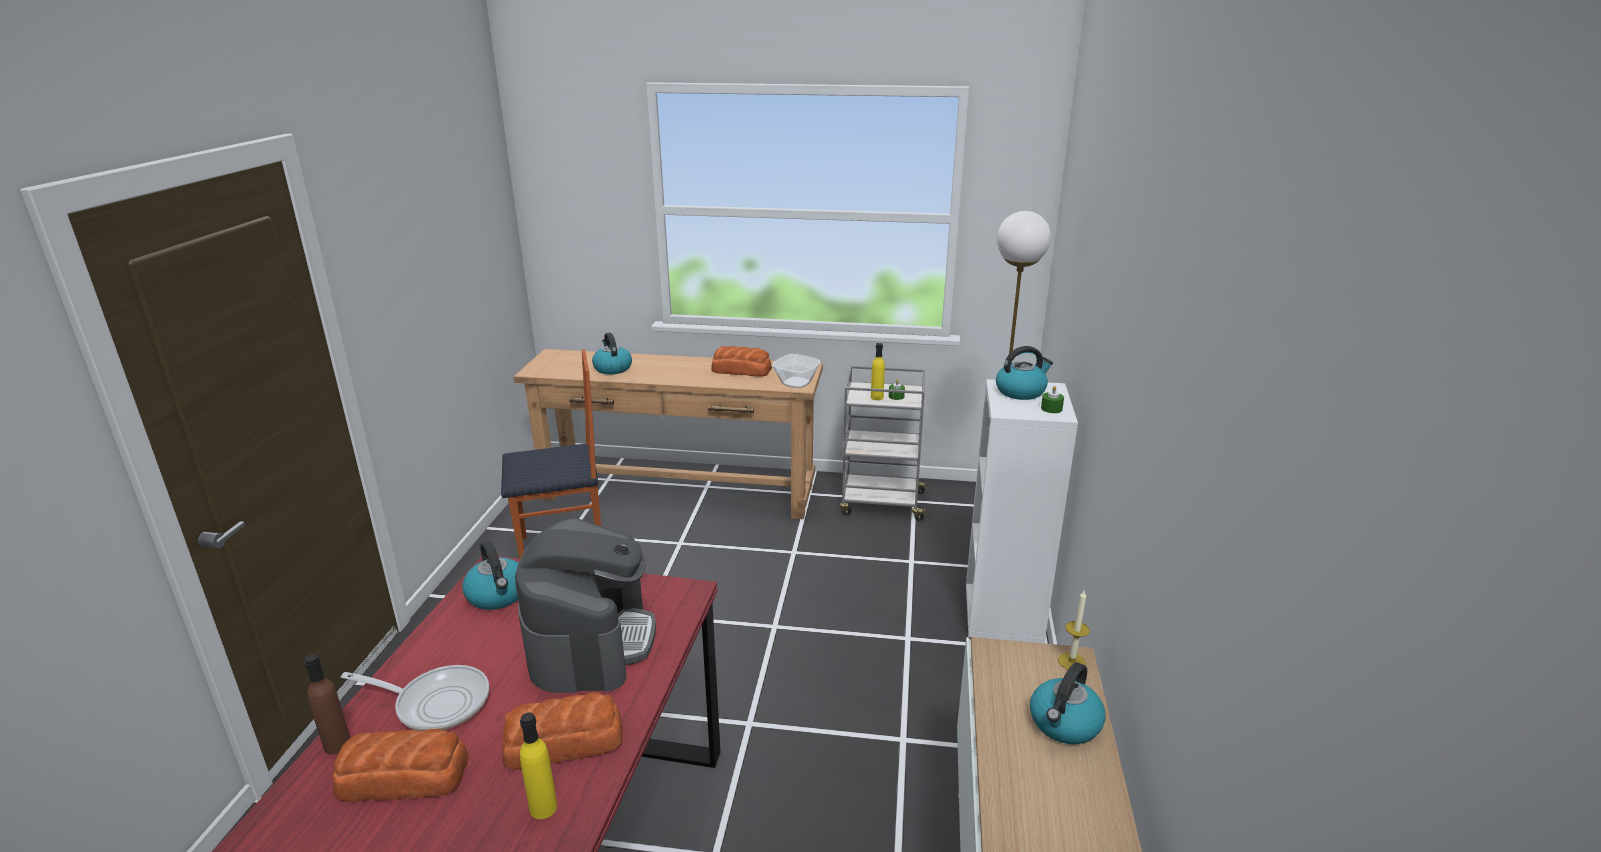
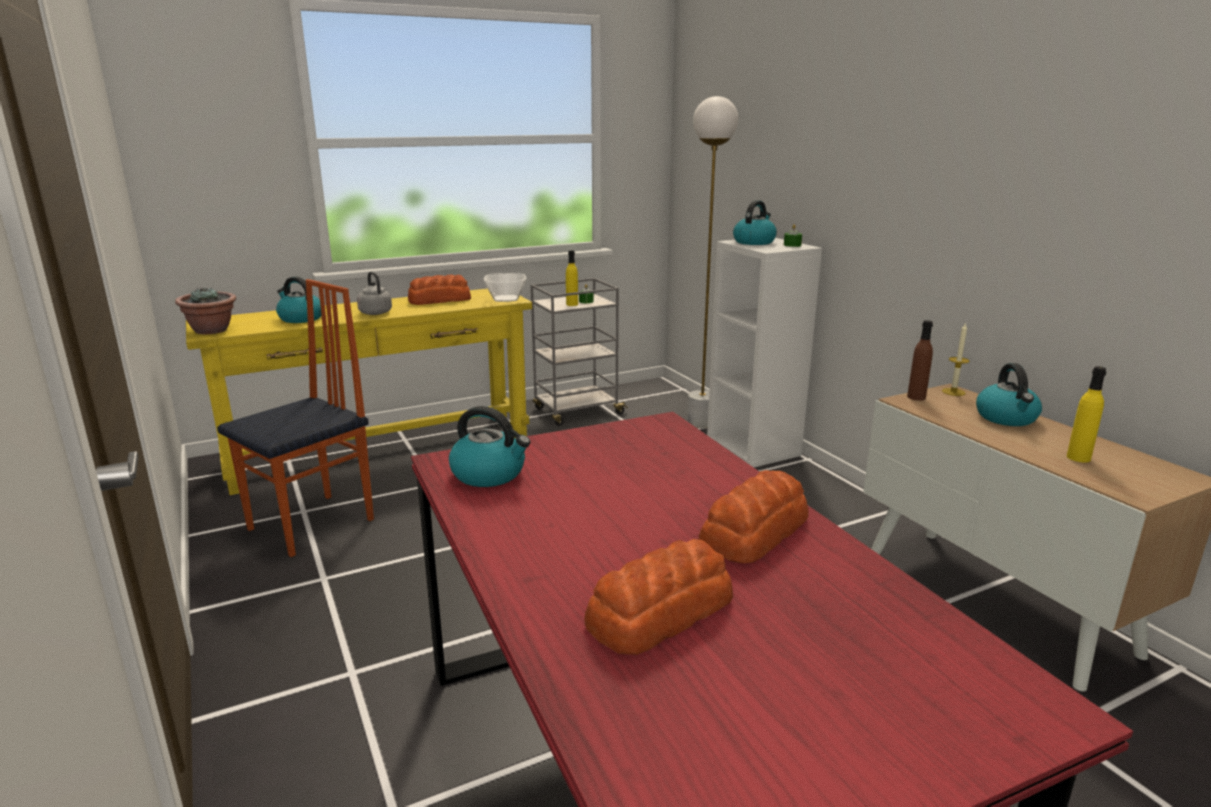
camera: 35 degrees left, 5 degrees down
(337, 745) = (538, 624): brown bottle -> brown bottle (916, 397)
(436, 703) = (583, 556): frying pan -> none
(541, 367) = (212, 330): none -> potted plant
(543, 807) = (825, 573): yellow bottle -> yellow bottle (1078, 457)
(591, 641) = (643, 471): coffee machine -> none
(671, 374) = (375, 312): none -> grey kettle
(679, 492) = (382, 450): brown console table -> yellow console table

